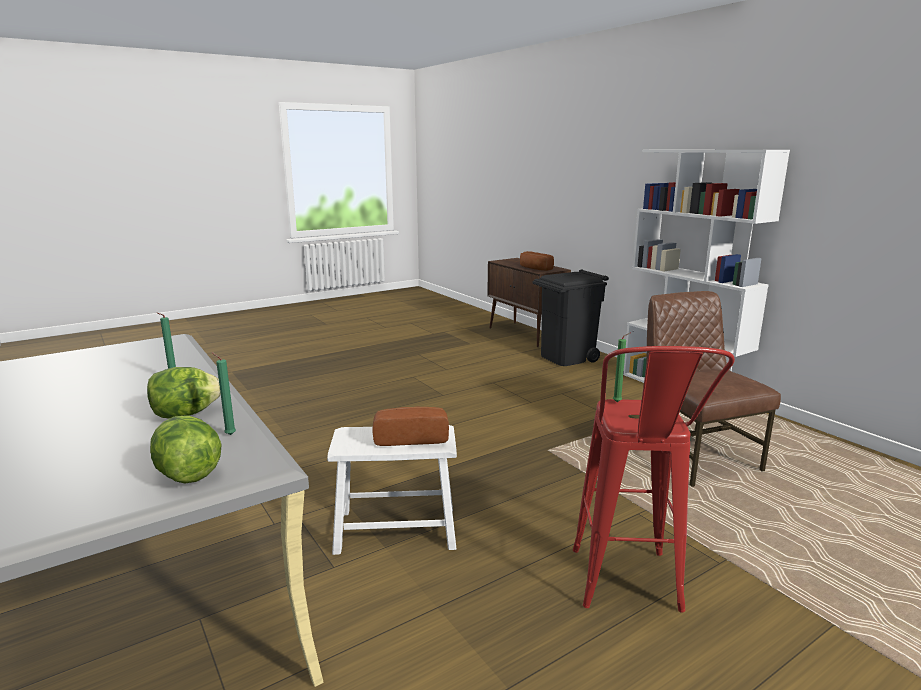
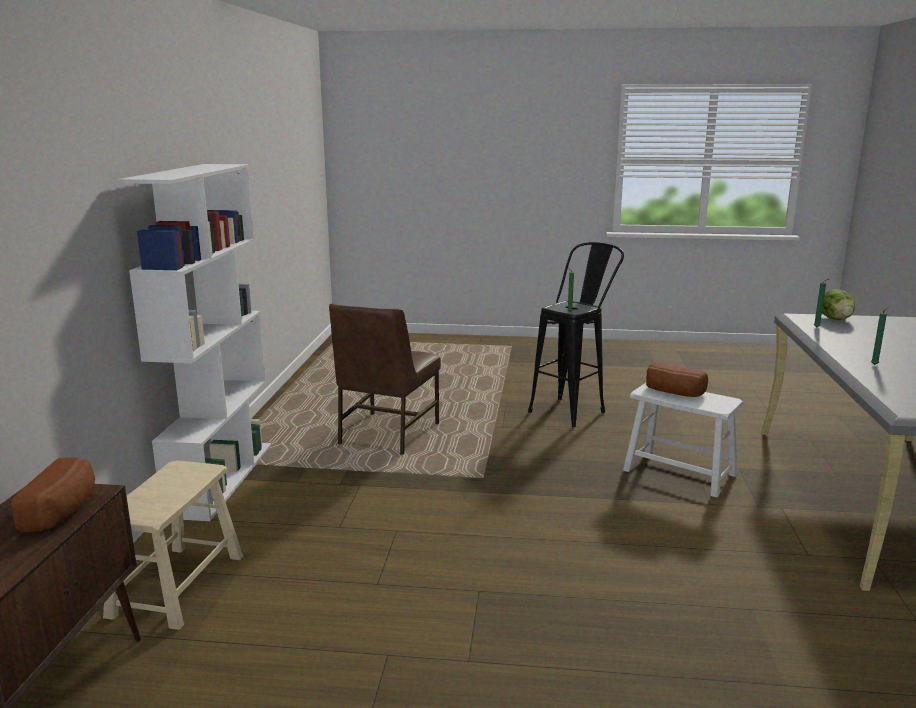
camera: 140 degrees left, 0 degrees up
(185, 414) = (850, 341): lettuce -> none
(567, 358) = (177, 585): black trash can -> beige stool
(628, 592) = (573, 409): red stool -> black stool

